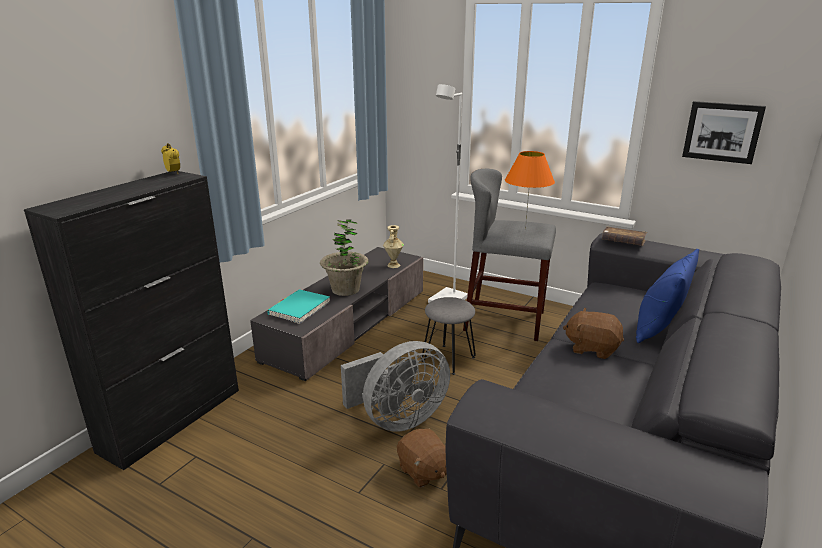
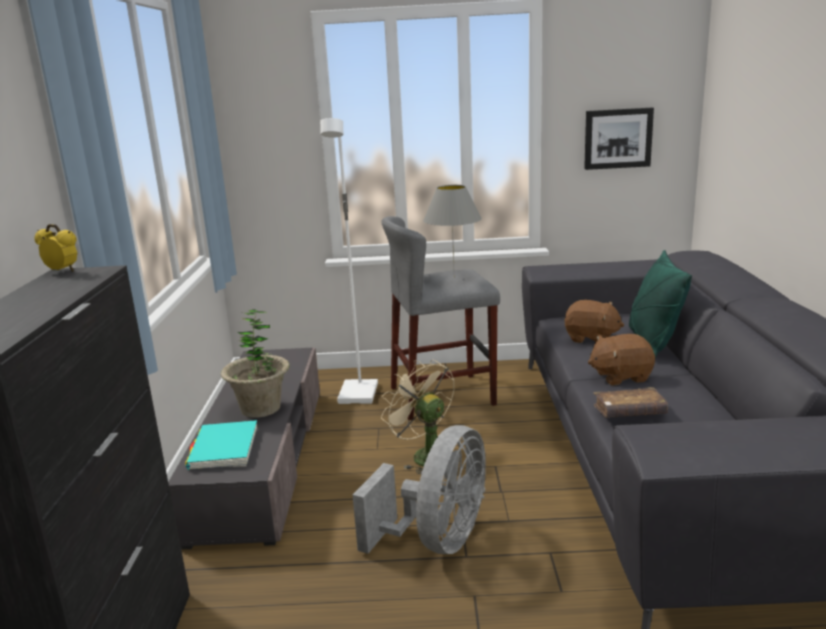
camera: 30 degrees left, 5 degrees down
(393, 265) = (289, 365): beige vase -> none
(423, 471) = (525, 582): brown plush toy -> brown plush toy (591, 338)
(448, 359) = (424, 455): grey stool -> beige fan
(525, 229) = (454, 278): orange table lamp -> grey table lamp
(623, 242) = (558, 268): brown book -> brown book (629, 412)
(657, 329) = (652, 342): blue pillow -> green pillow

